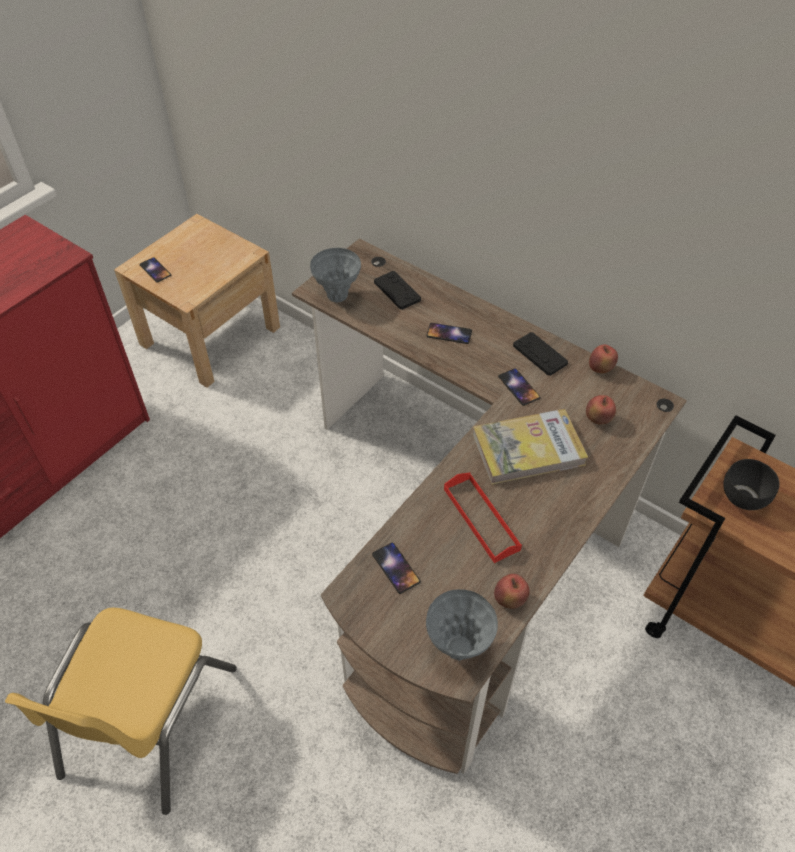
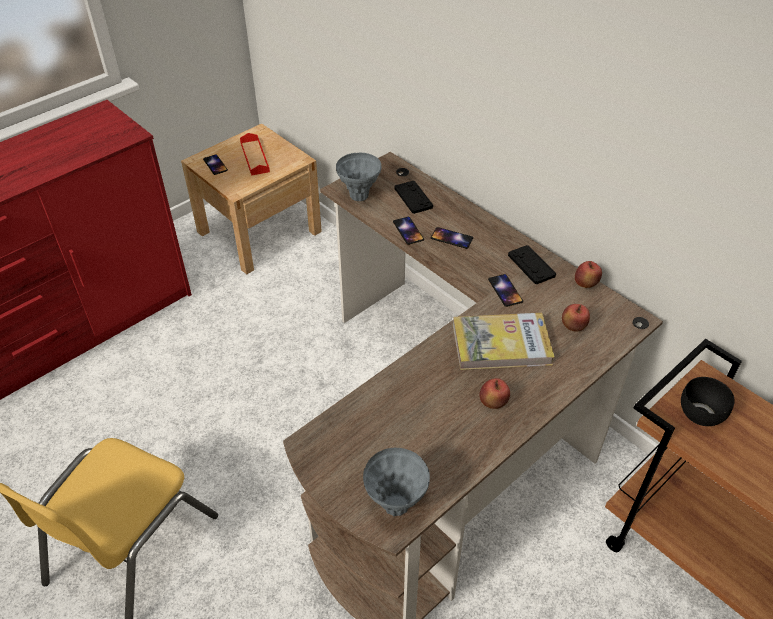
camera: 10 degrees right, 5 degrees down
(396, 568) = (355, 428): phone -> phone (408, 231)
(481, 519) = (443, 398): red tray -> red tray (254, 157)
(509, 600) = (453, 471): apple -> apple (493, 403)

